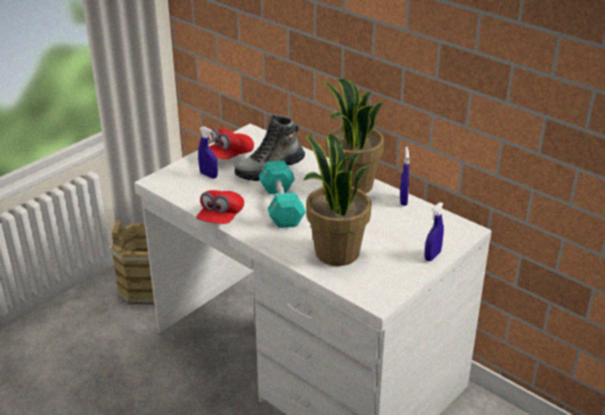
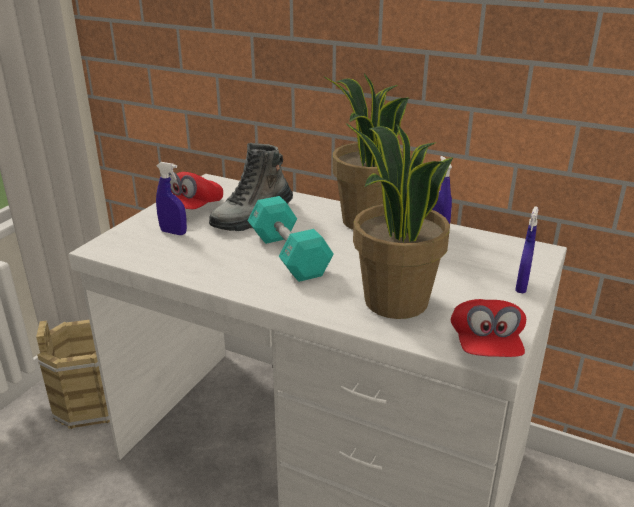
camera: 15 degrees left, 5 degrees down
(221, 218) = (211, 281): red cap -> red cap (485, 346)

